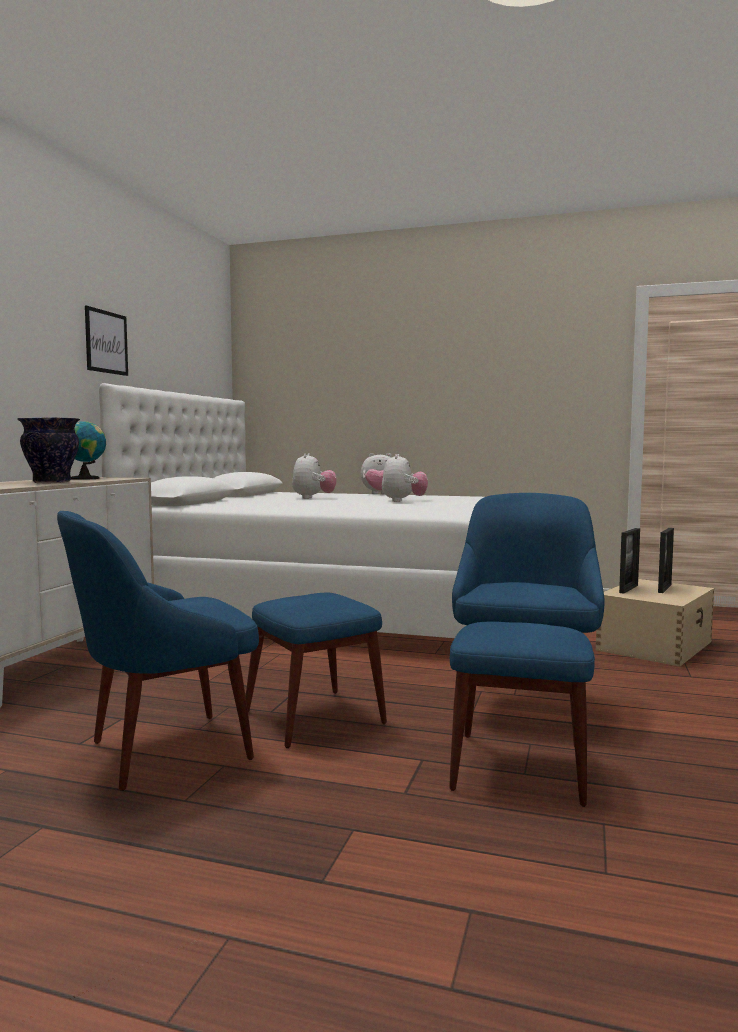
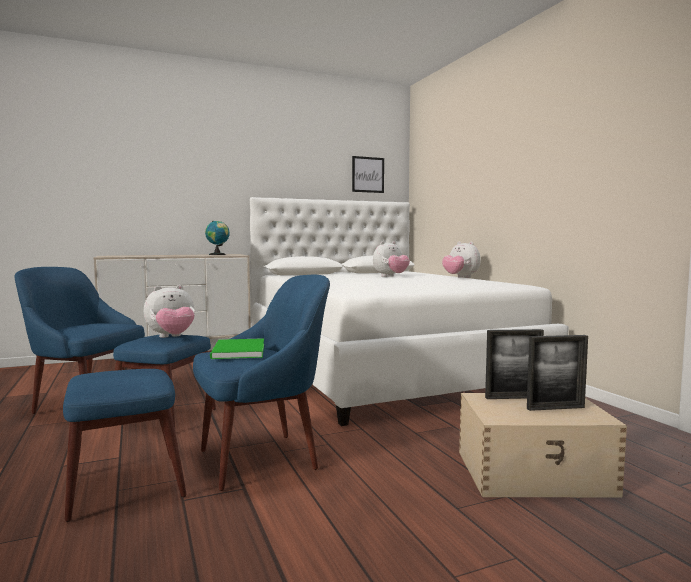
camera: 50 degrees right, 0 degrees up
(51, 482) = (176, 255): vase -> none
(106, 342) = (266, 171): picture -> picture (368, 174)
(403, 501) = (425, 283): plush toy -> plush toy (172, 337)
(515, 586) = (237, 351): none -> green book

